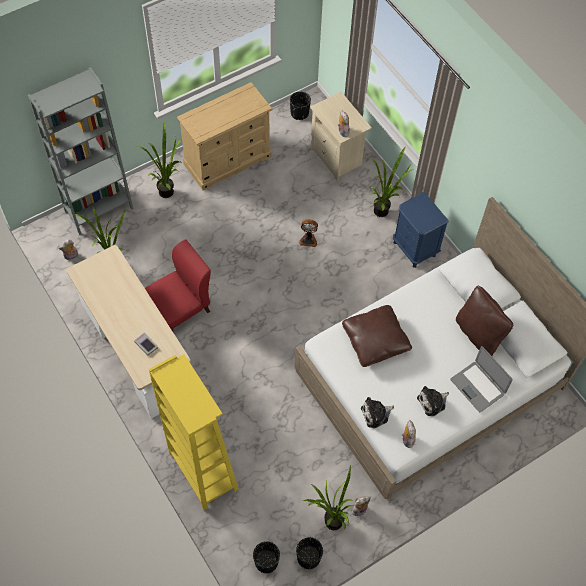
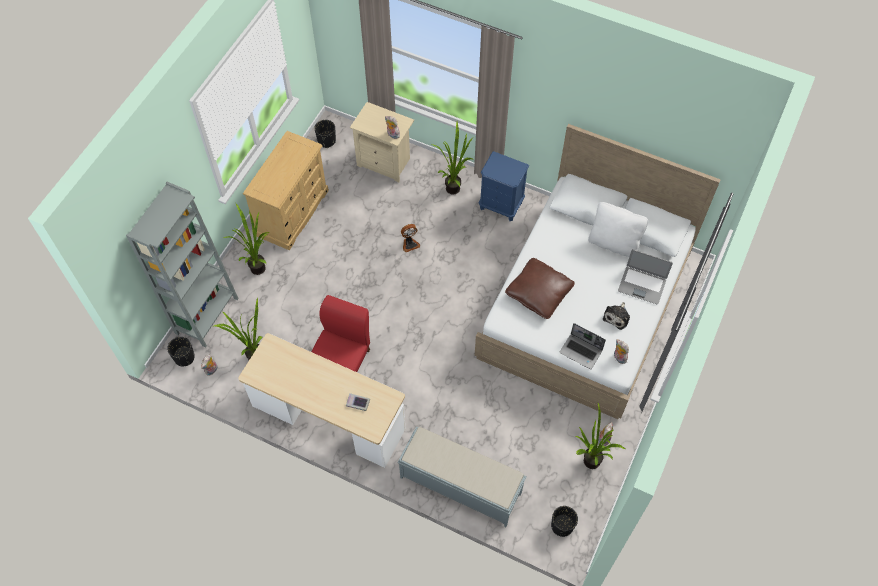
camera: 30 degrees left, 0 degrees up
(203, 471) = (459, 485): yellow bookcase -> grey bench
(308, 557) = (592, 501): black planter -> black planter (184, 357)
(376, 414) = (581, 351): plush toy -> laptop
(478, 334) = (613, 243): brown pillow -> white pillow

